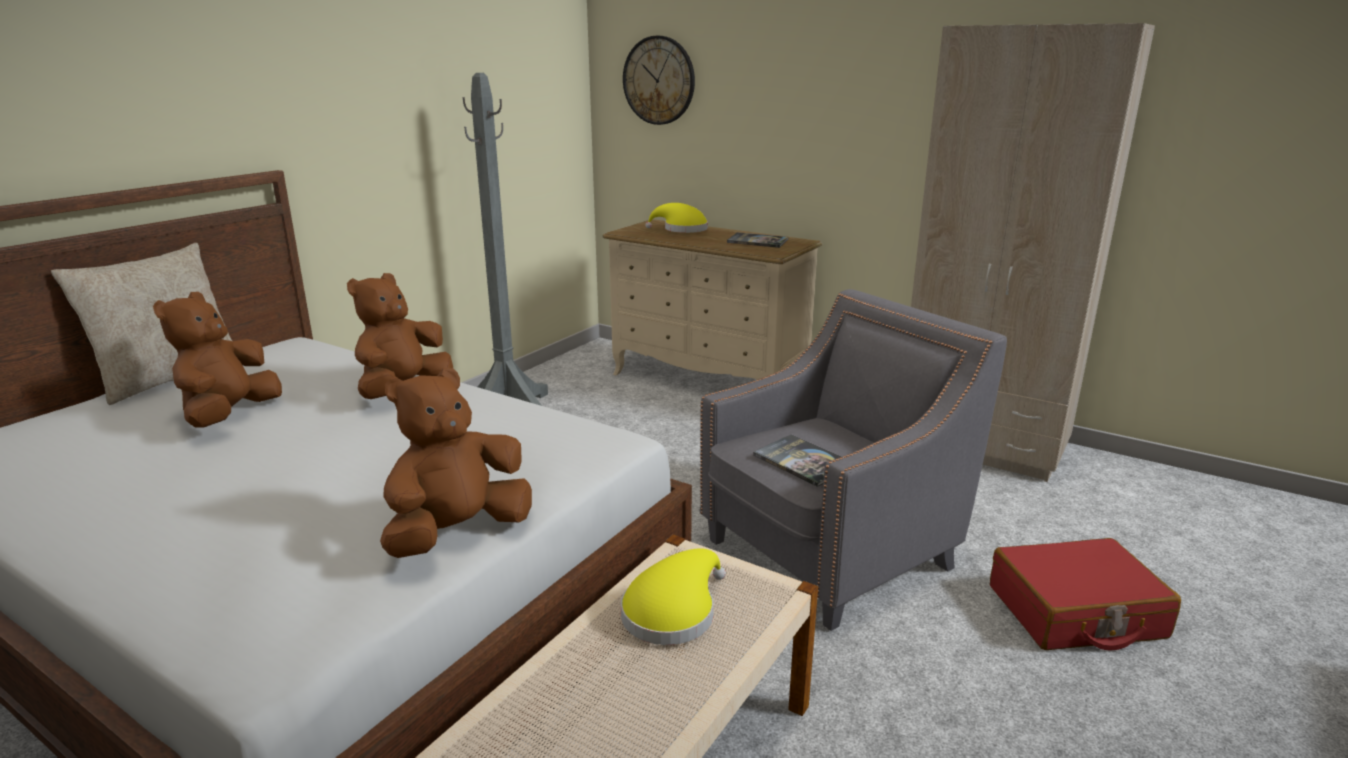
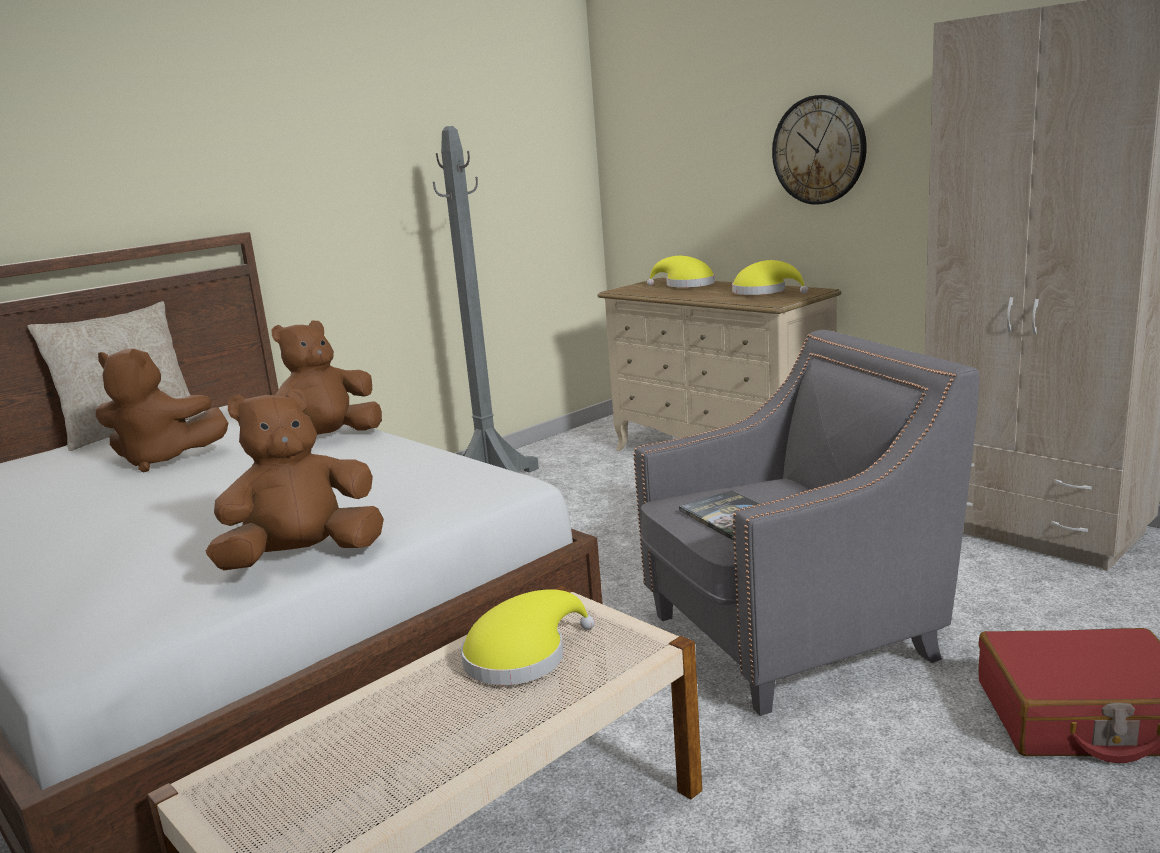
camera: 15 degrees right, 5 degrees down
(229, 416) = (163, 460): brown plush toy -> brown plush toy turned 105 degrees counterclockwise
(659, 80) = (662, 125): wall clock -> wall clock (819, 150)
(757, 241) = (763, 292): book -> yellow hat

